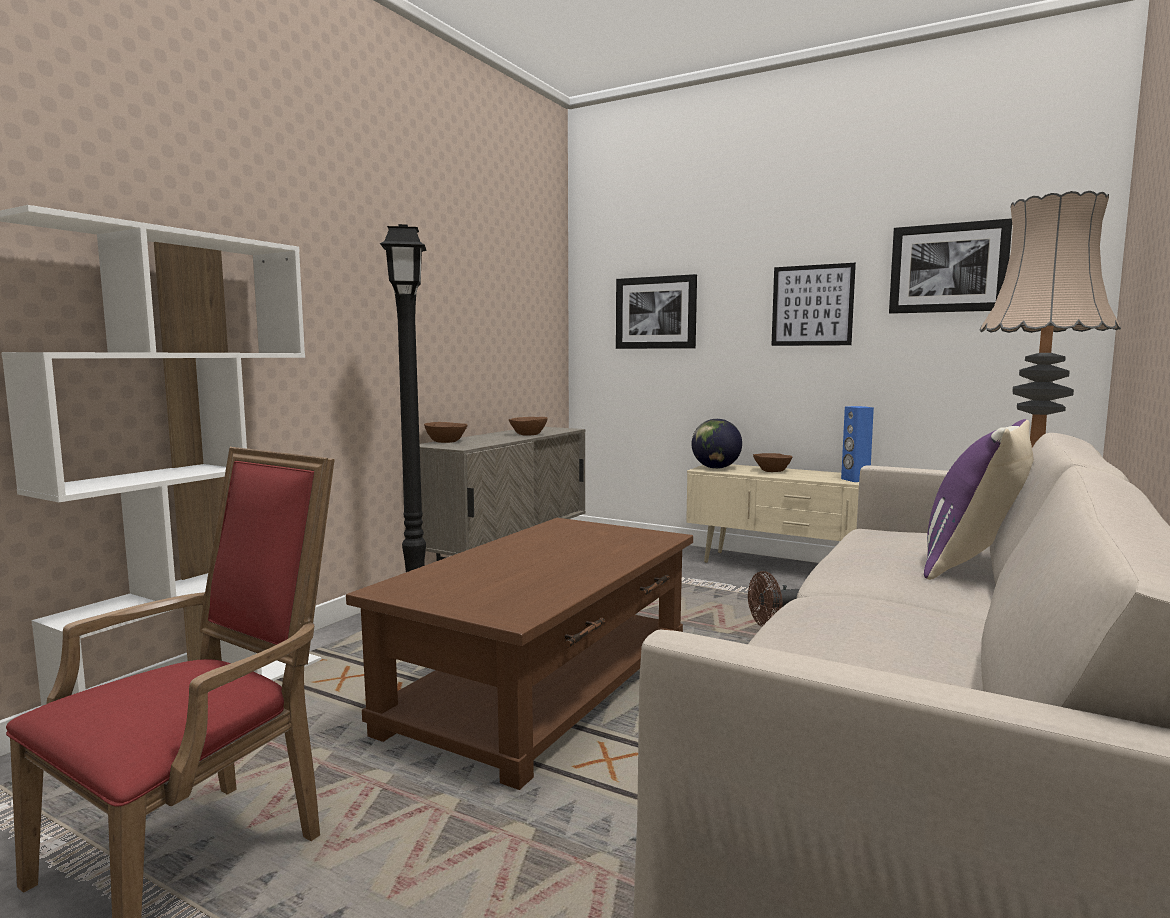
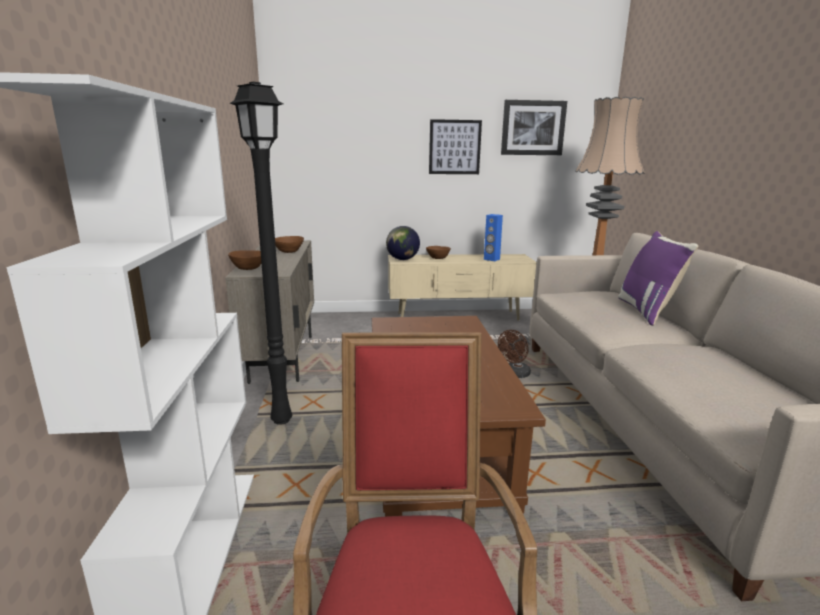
camera: 35 degrees left, 10 degrees up
(656, 313) = (342, 147): picture -> none

